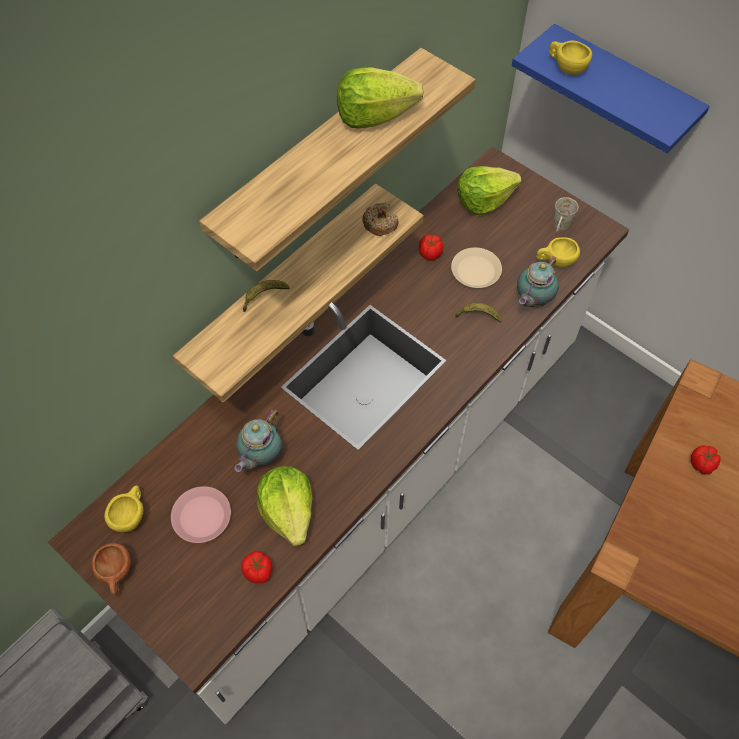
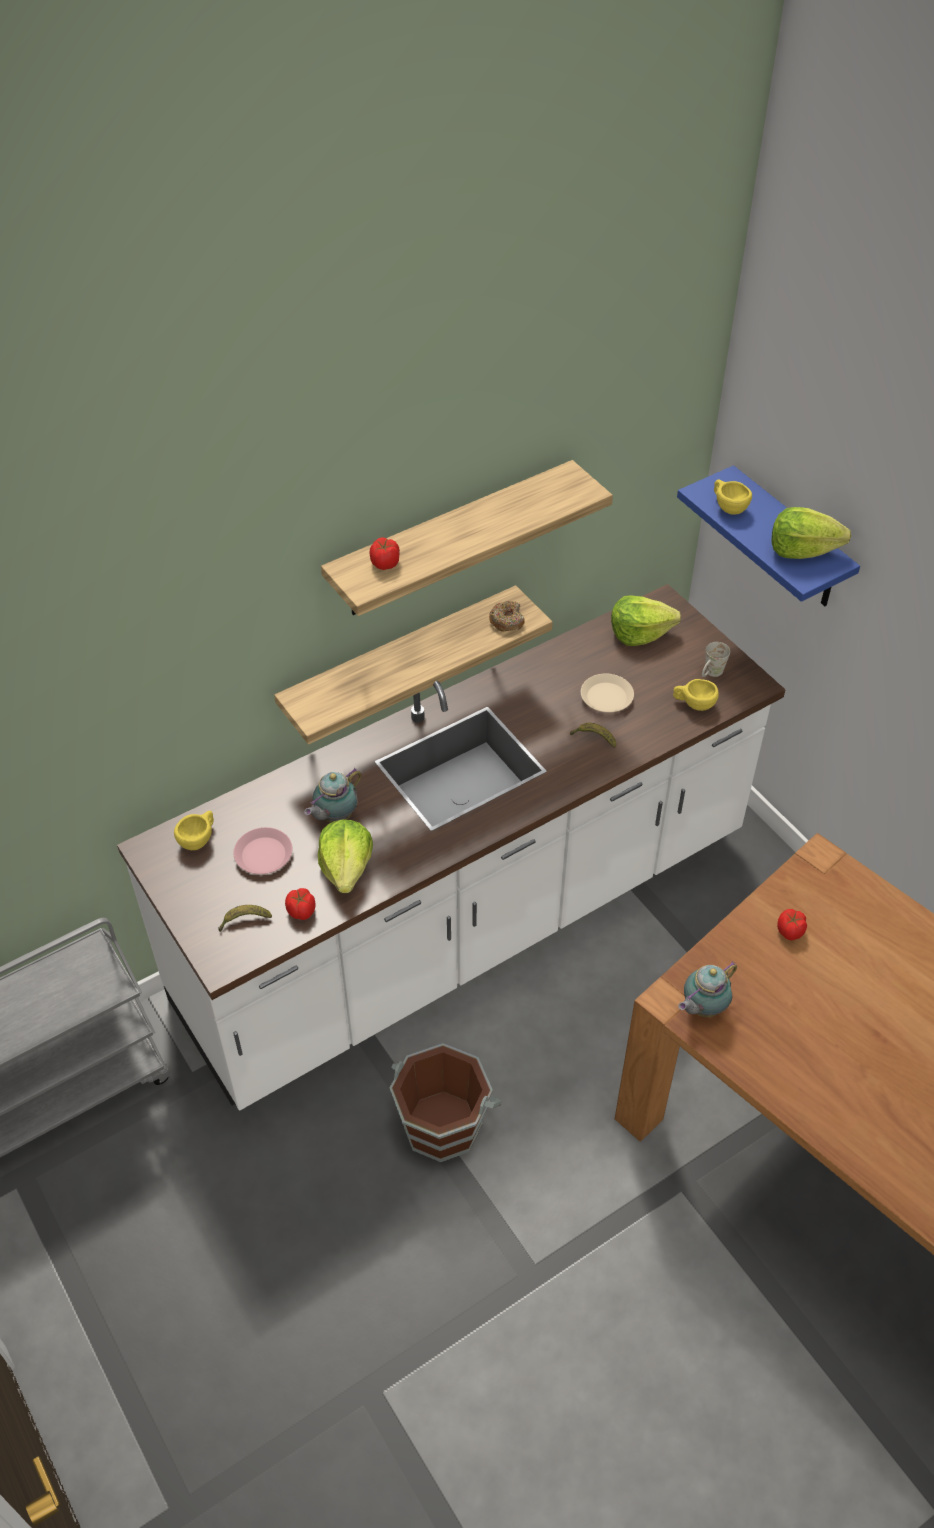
camera: 15 degrees right, 10 degrees down
(116, 574) = (171, 885): brown cup -> none
(264, 297) = (373, 662): banana -> banana (244, 920)
(374, 116) = (506, 509): lettuce -> lettuce (802, 551)
(404, 677) = (442, 1123): none -> brown bucket
(430, 254) = (565, 673): tomato -> tomato (384, 564)
(532, 301) = (655, 736): teapot -> teapot (702, 1008)

